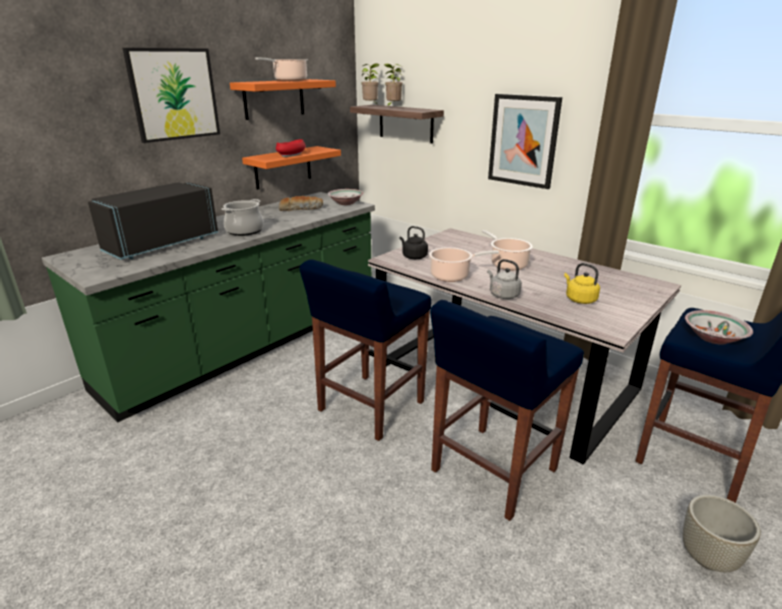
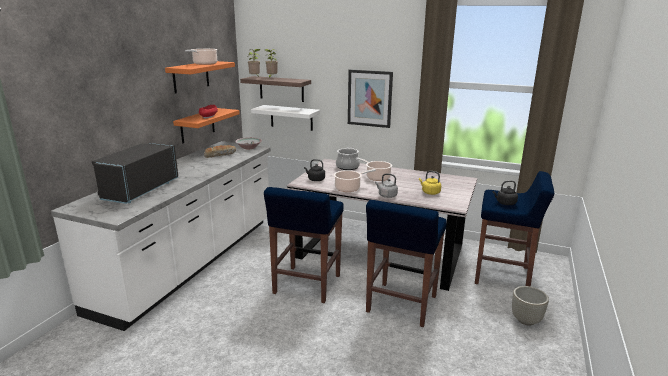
camera: 20 degrees left, 5 degrees down
(174, 94) = (132, 79): picture -> none
(244, 230) = (194, 174): cooking pot -> cooking pot (347, 167)
(249, 345) = (192, 262): green counter -> white counter
(416, 166) = (291, 117): none -> white shelf
(713, 338) = (505, 203): bowl -> black kettle

